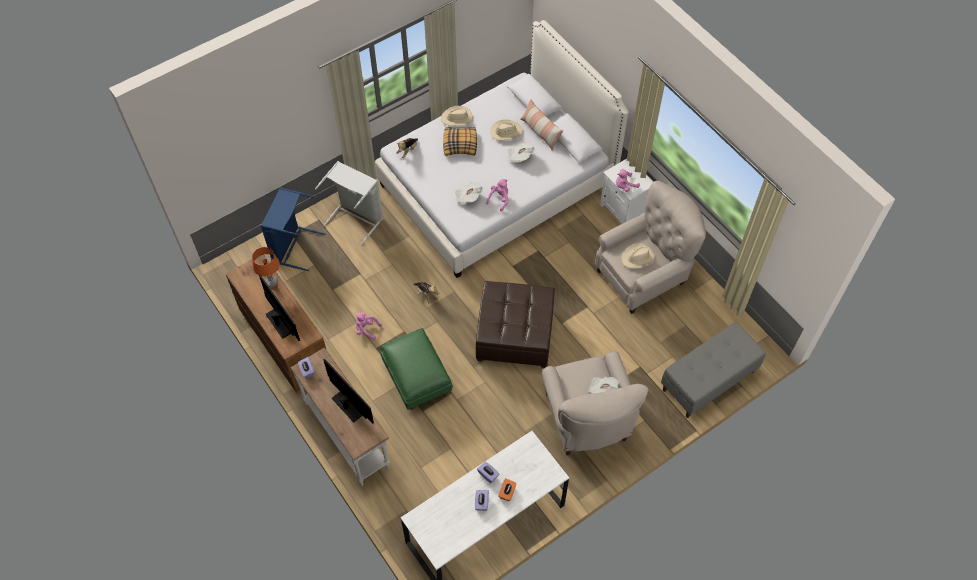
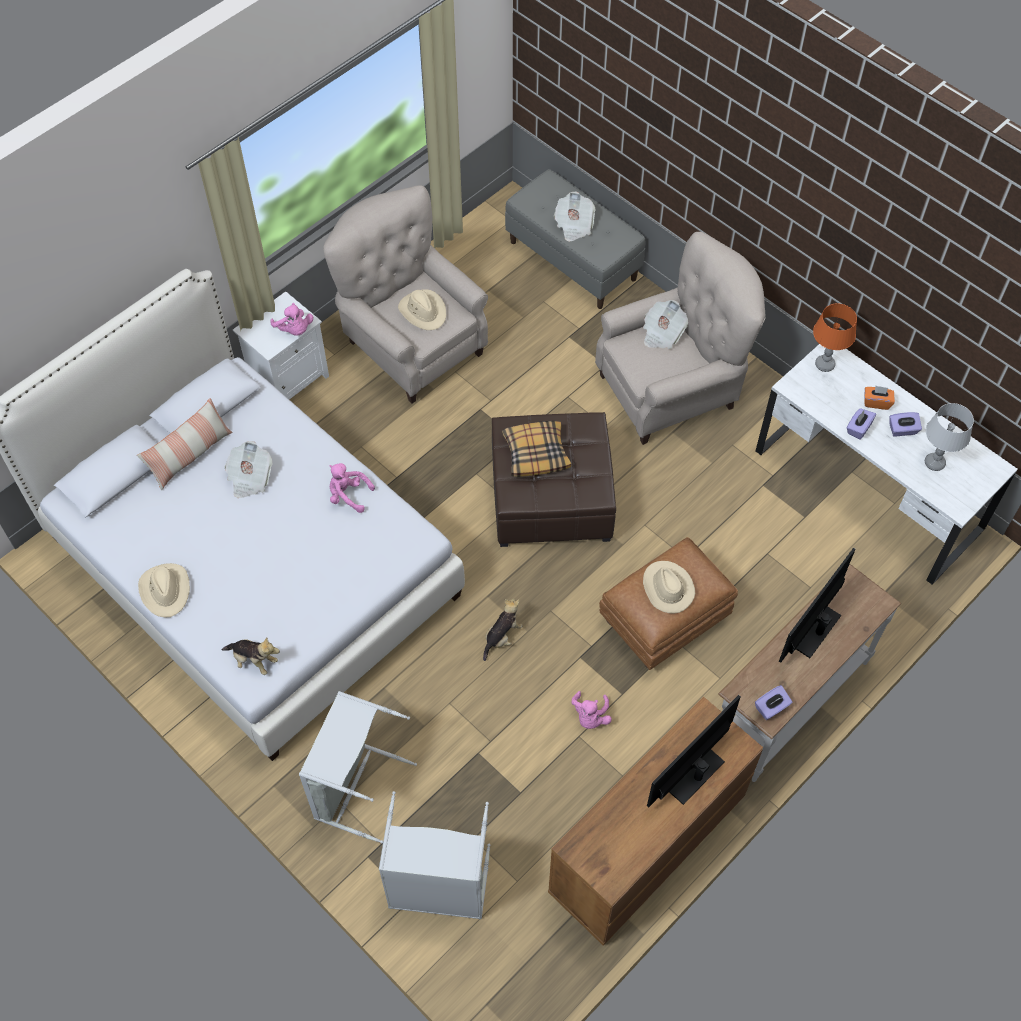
camera: 100 degrees left, 0 degrees up
(271, 282) = (612, 812): orange table lamp -> orange table lamp (824, 364)
(293, 246) = (438, 888): blue laundry basket -> grey laundry basket
(418, 379) = (664, 619): green ottoman -> brown ottoman
(451, 515) = (934, 463): none -> grey table lamp
(460, 144) = (230, 574): pillow -> pillow (536, 453)
(468, 197) = (350, 542): newspaper -> newspaper (574, 225)
(506, 132) = (194, 507): beige hat -> beige hat (667, 588)

